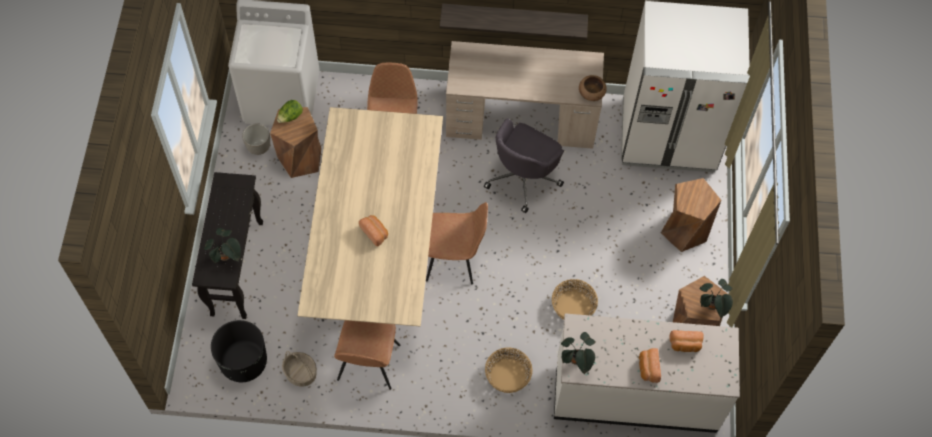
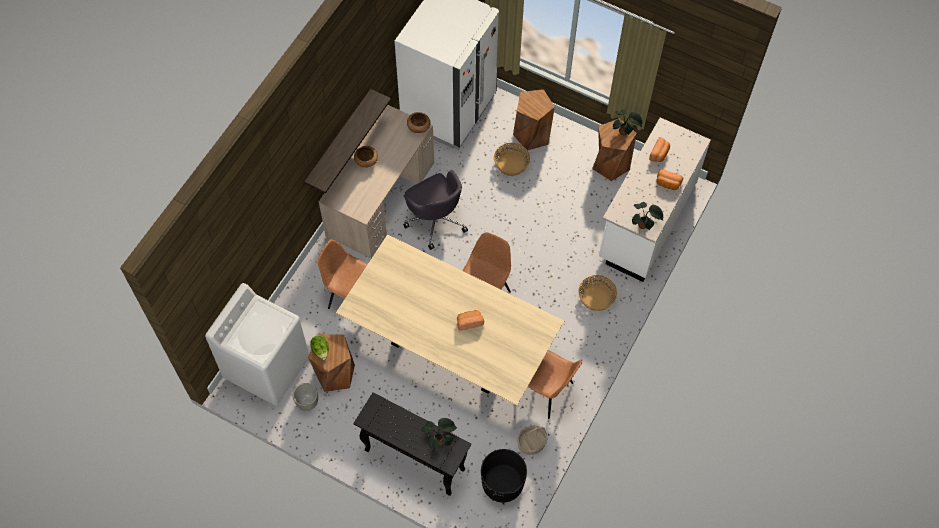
camera: 65 degrees left, 0 degrees up
(522, 63) = (366, 161): none -> brown bowl
(573, 307) = (560, 232): basket -> basket (511, 164)

